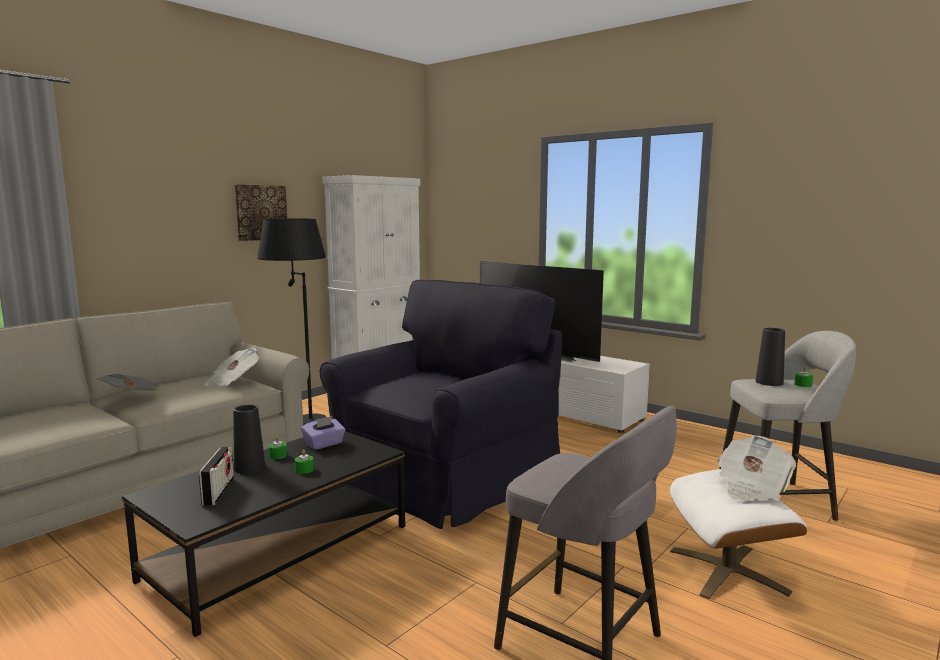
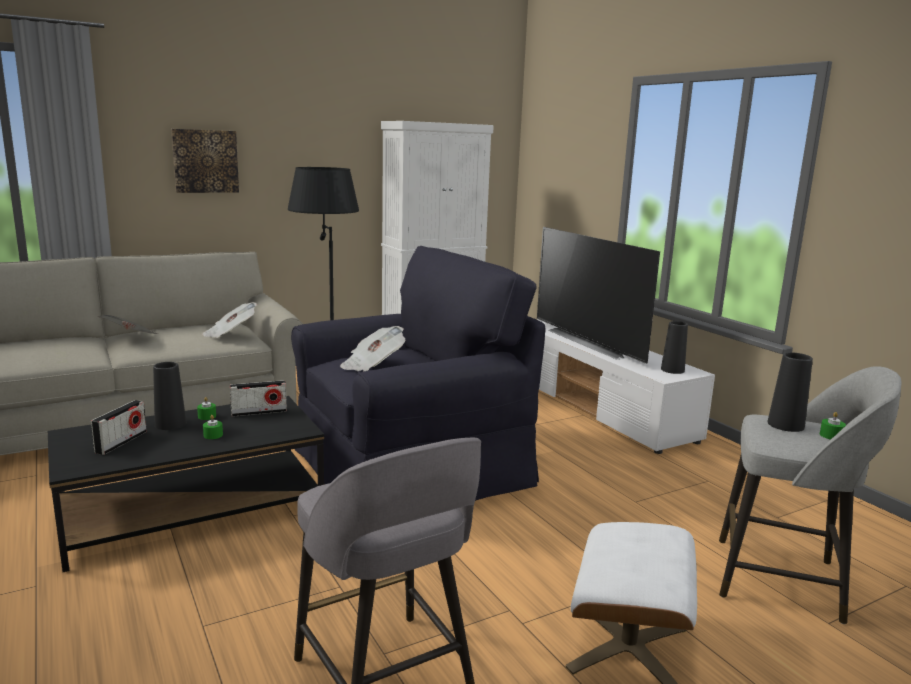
camera: 20 degrees right, 5 degrees up
(261, 212) = (306, 159): picture -> picture (205, 161)
(324, 444) = (259, 412): purple tissue box -> radio
(618, 364) = (672, 370): none -> black vase
(752, 487) = (663, 555): newspaper -> newspaper (372, 365)

